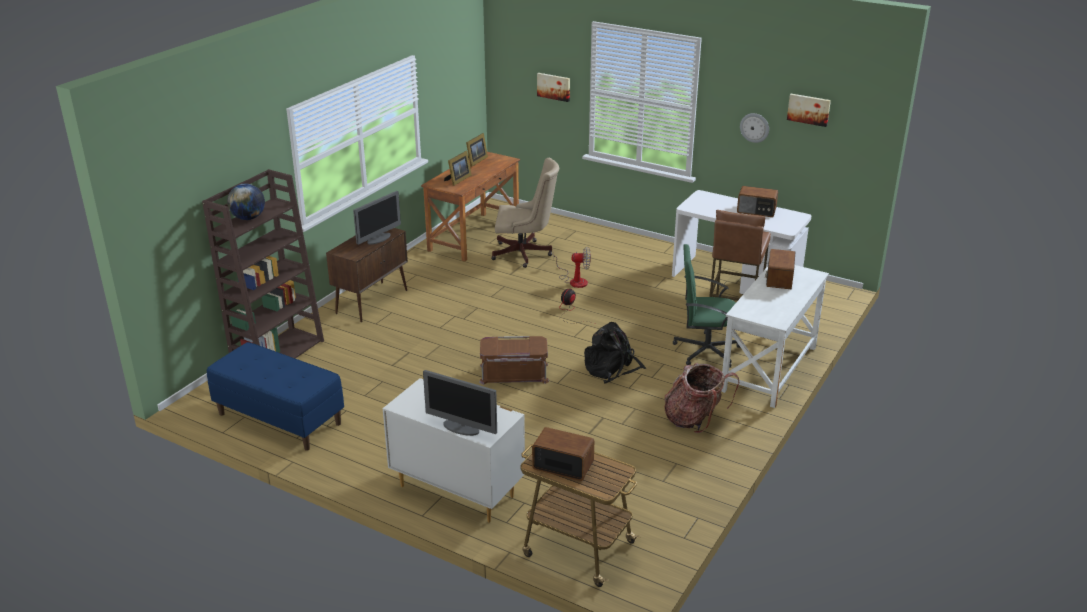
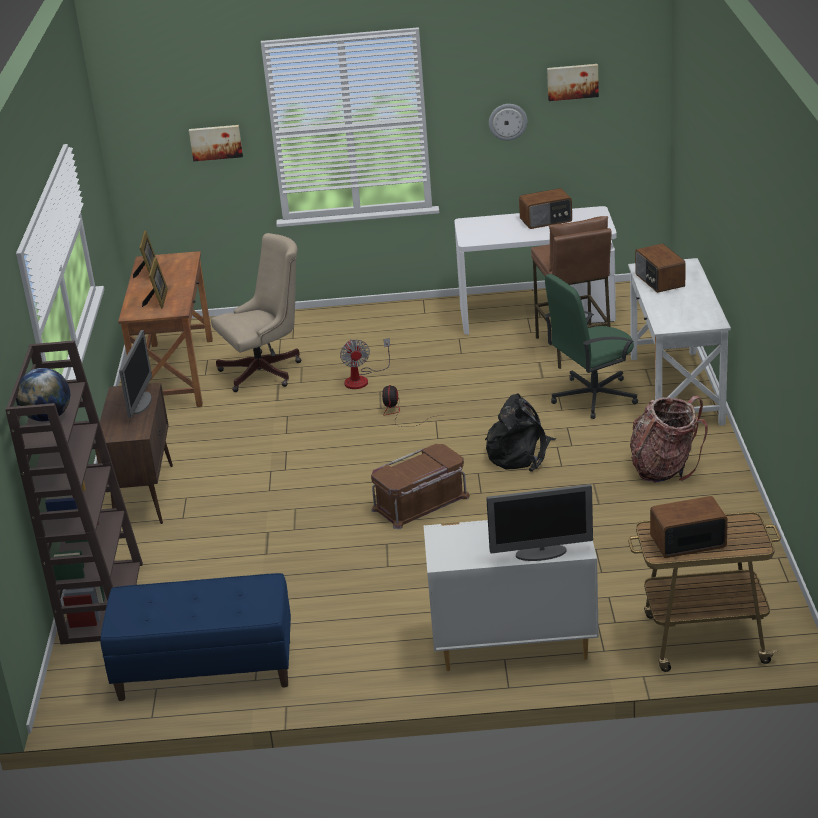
camera: 30 degrees left, 0 degrees up
(574, 280) = (362, 379): fan -> fan turned 105 degrees clockwise

